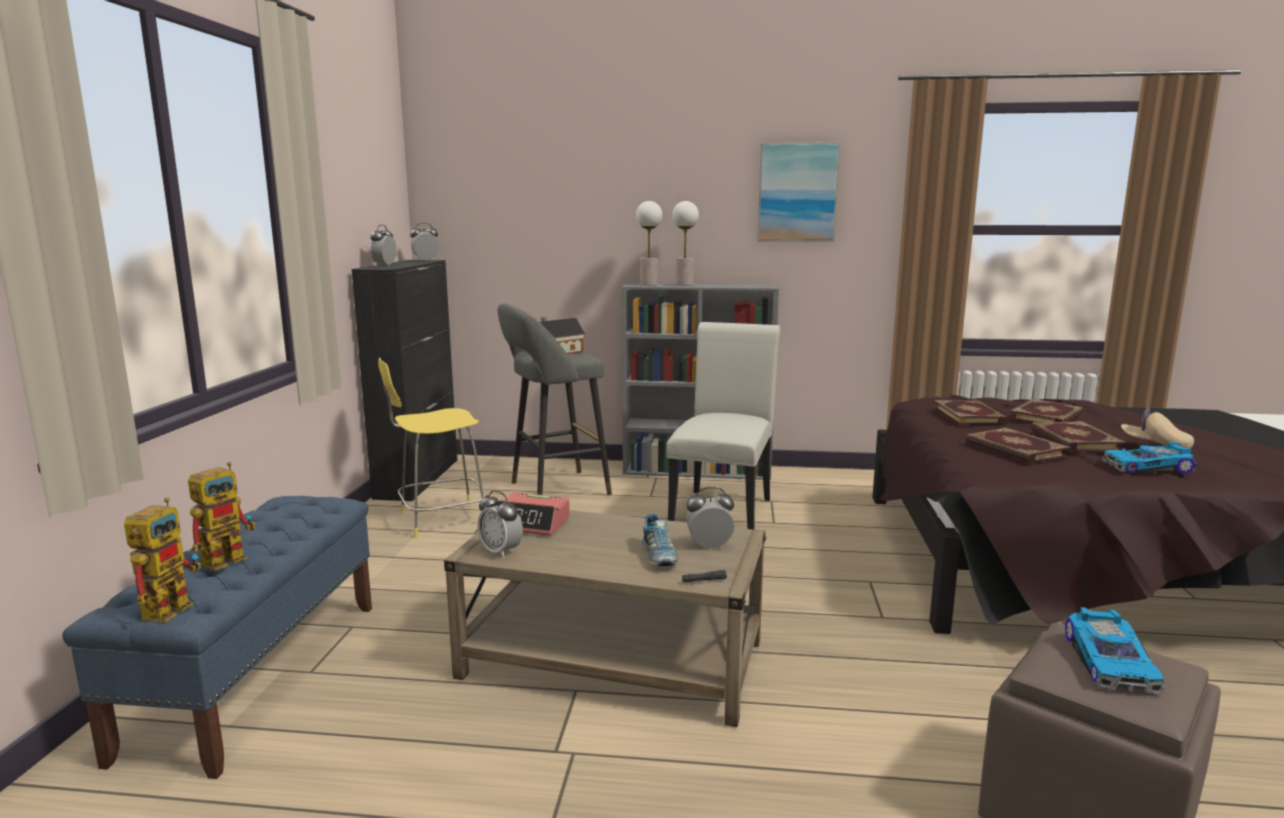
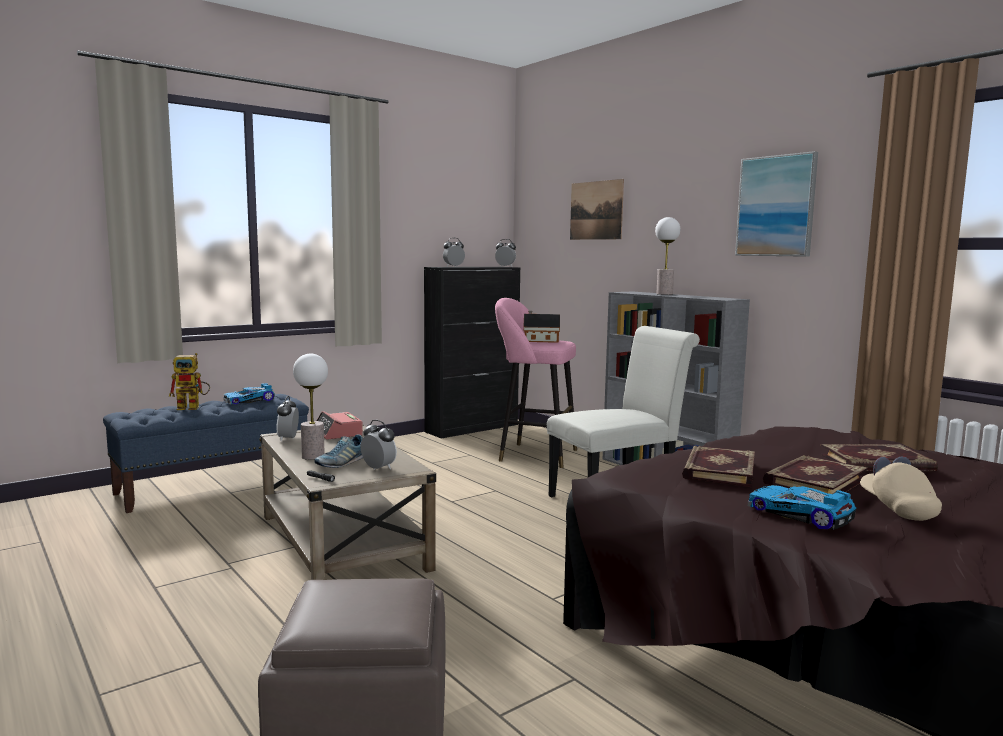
camera: 45 degrees right, 5 degrees down
(171, 606) = (133, 416): toy robot -> none
(440, 519) = (432, 451): yellow stool -> none
(554, 489) = (533, 455): grey stool -> pink stool
(559, 188) = (596, 210): none -> picture
(648, 284) = (636, 292): table lamp -> table lamp (313, 456)
(969, 416) = (790, 444): book -> none
(1111, 662) = (364, 601): toy car -> toy car (249, 400)

